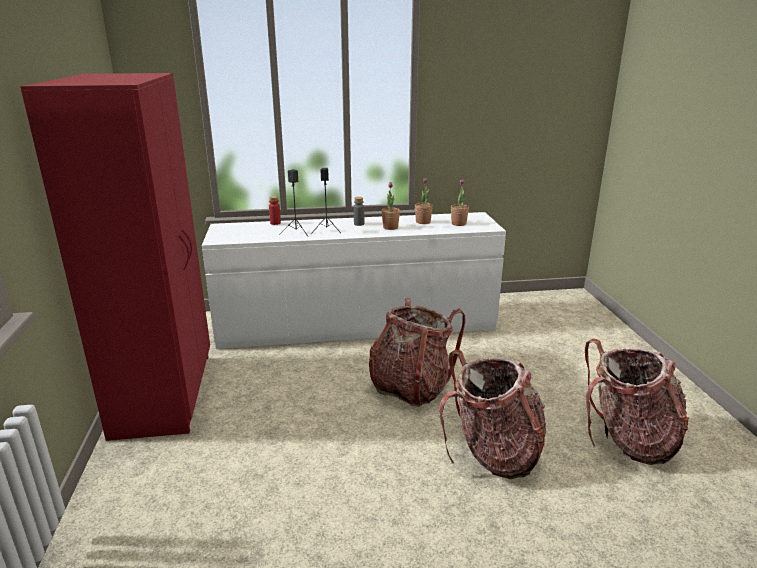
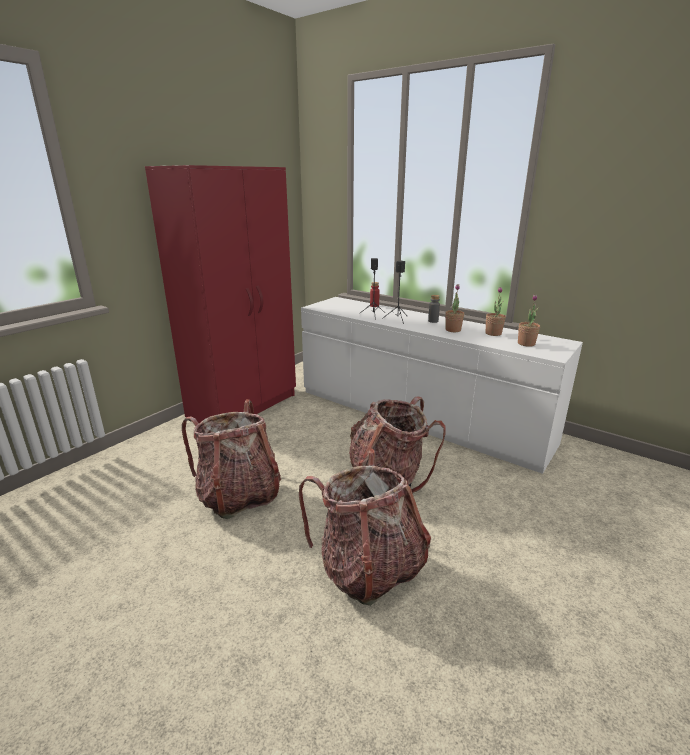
camera: 45 degrees right, 0 degrees up
(628, 441) = (524, 658): backpack -> backpack (238, 495)

